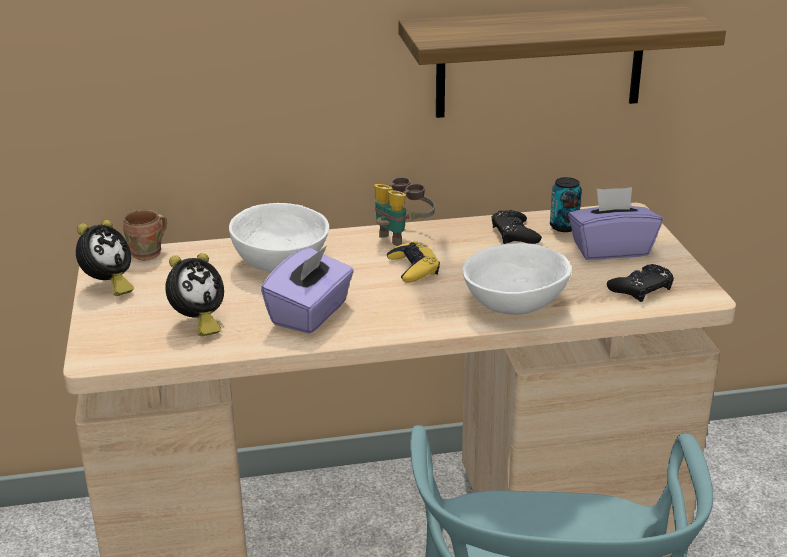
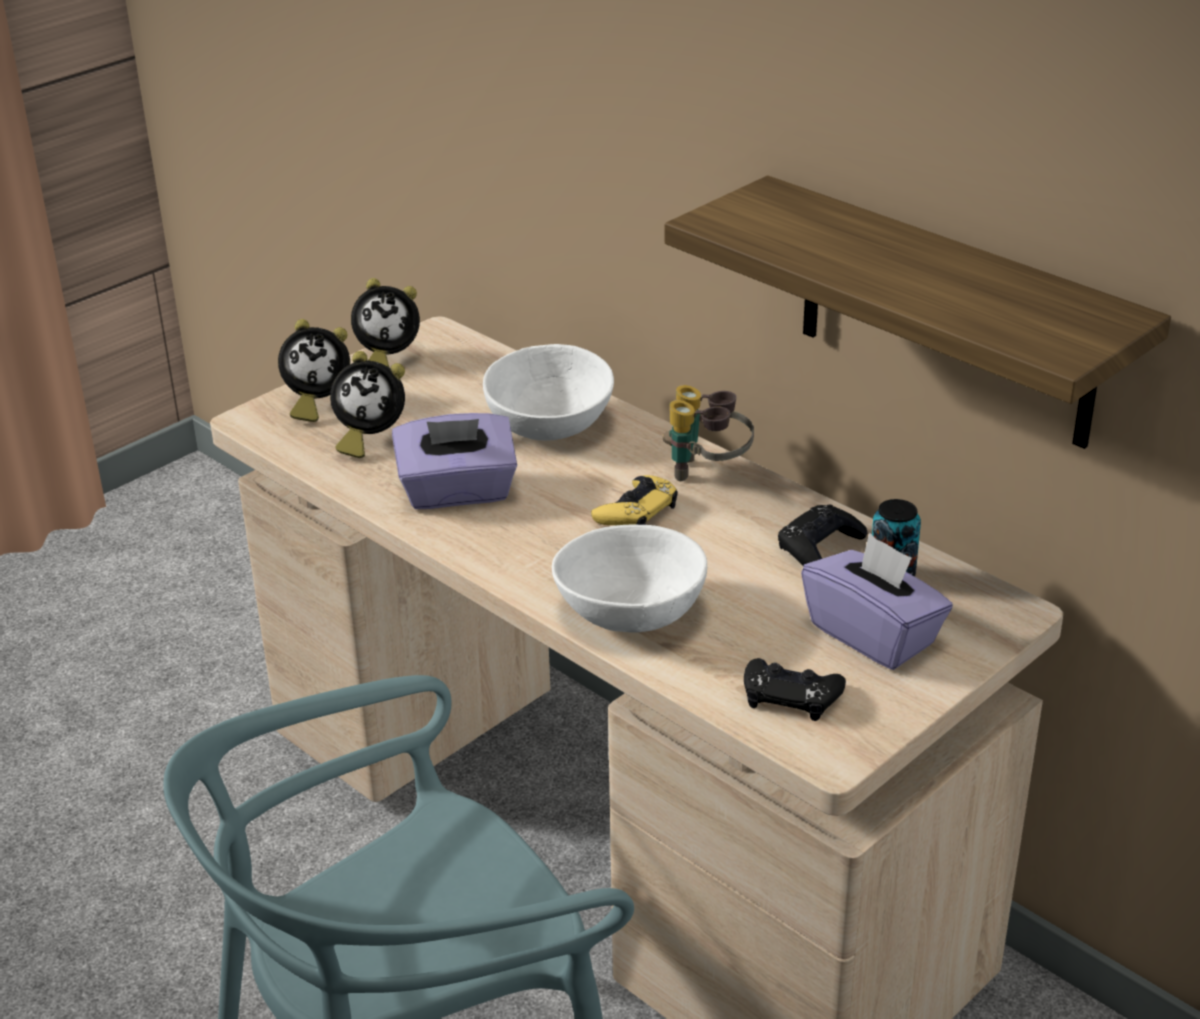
camera: 55 degrees right, 5 degrees up
(119, 327) = (316, 404): none -> alarm clock
(149, 254) = (473, 349): brown mug -> none

